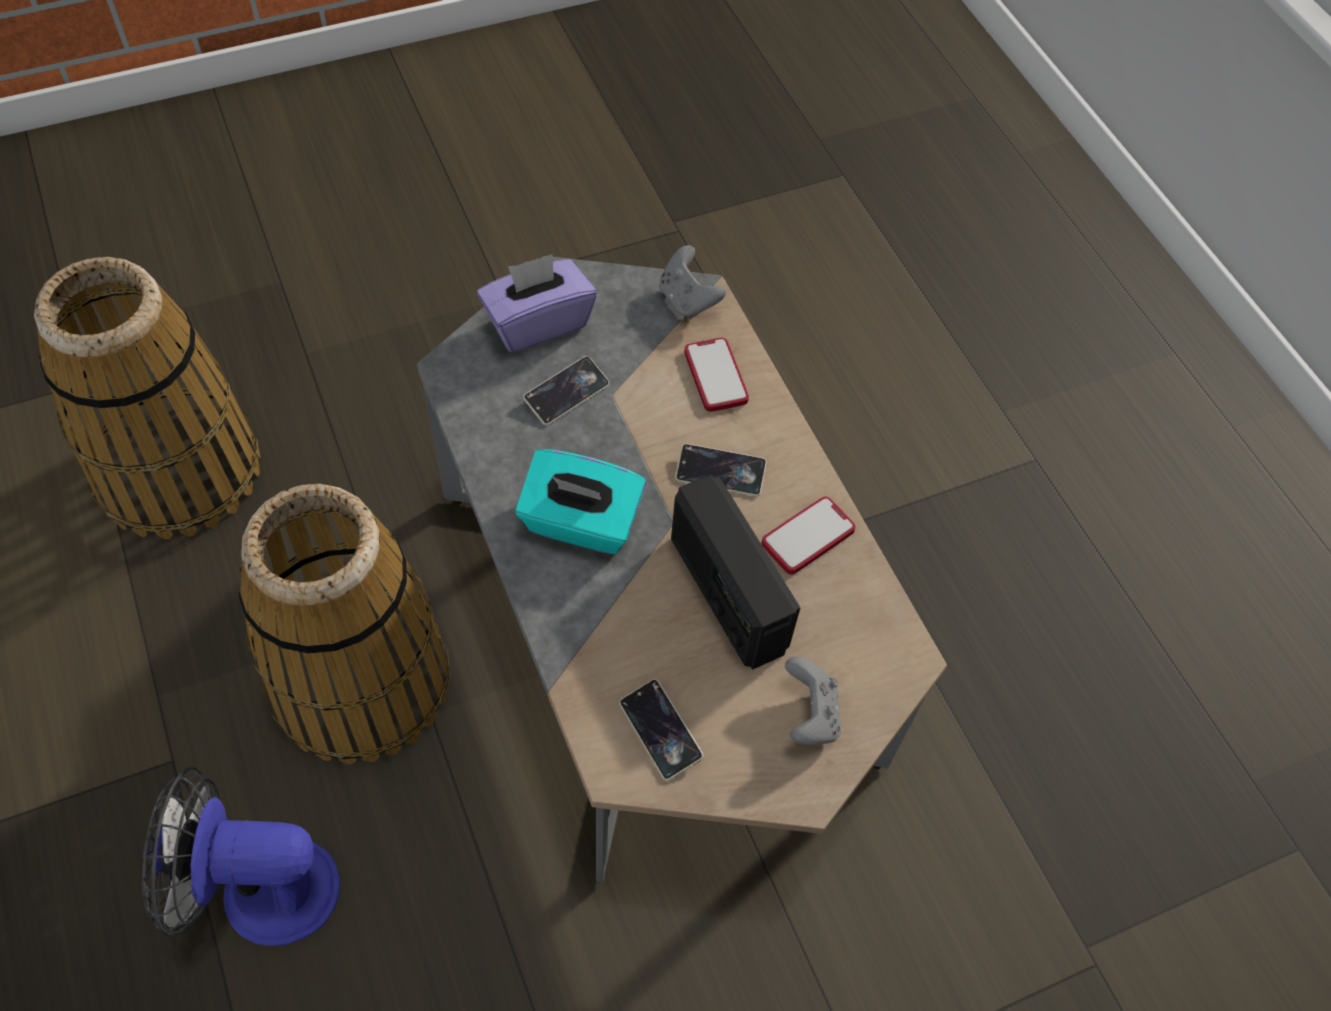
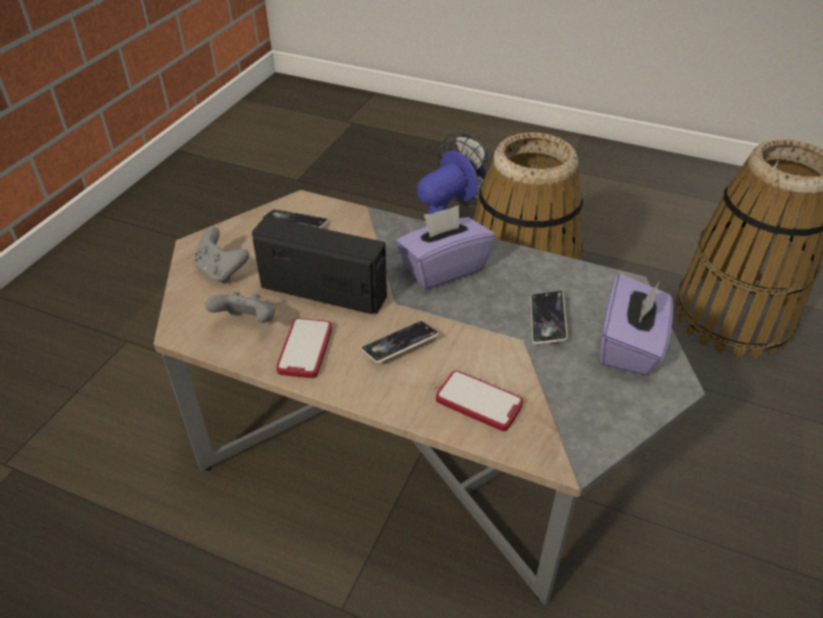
camera: 140 degrees right, 15 degrees down
(580, 523) = (443, 268): turquoise tissue box -> purple tissue box
(687, 300) = (572, 443): grey game controller -> grey game controller (247, 323)

